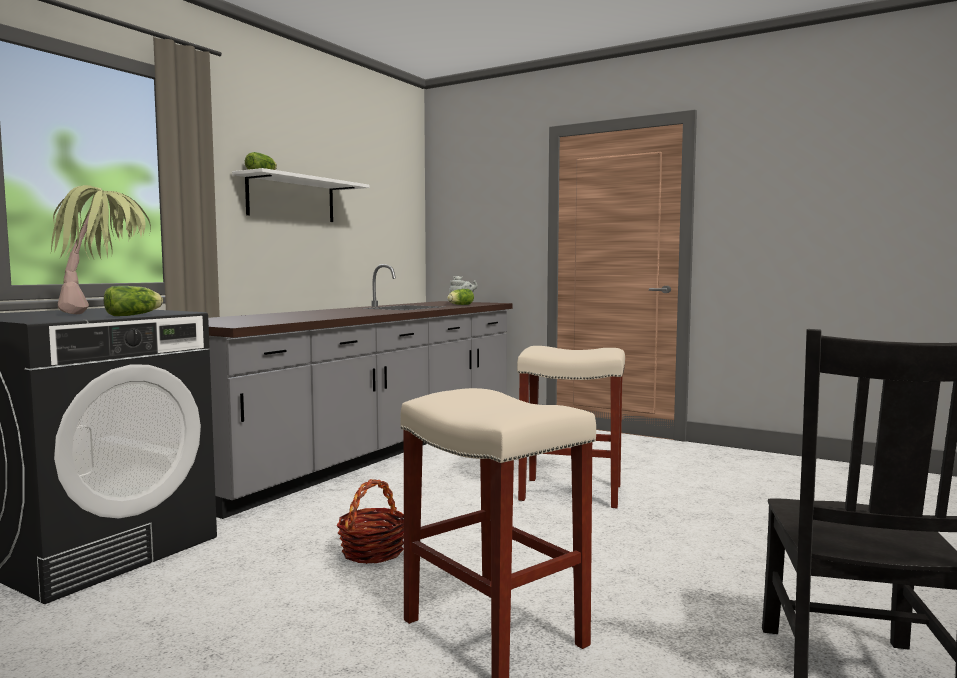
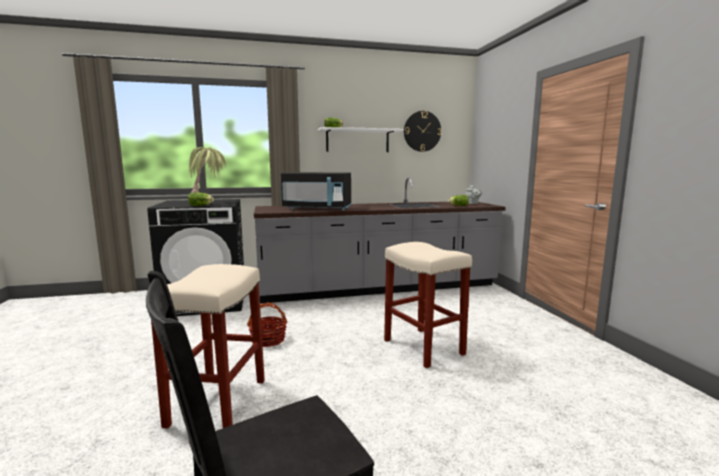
camera: 45 degrees right, 5 degrees up
(299, 317) = (318, 209): none -> black microwave
(372, 192) = (422, 131): none -> wall clock

